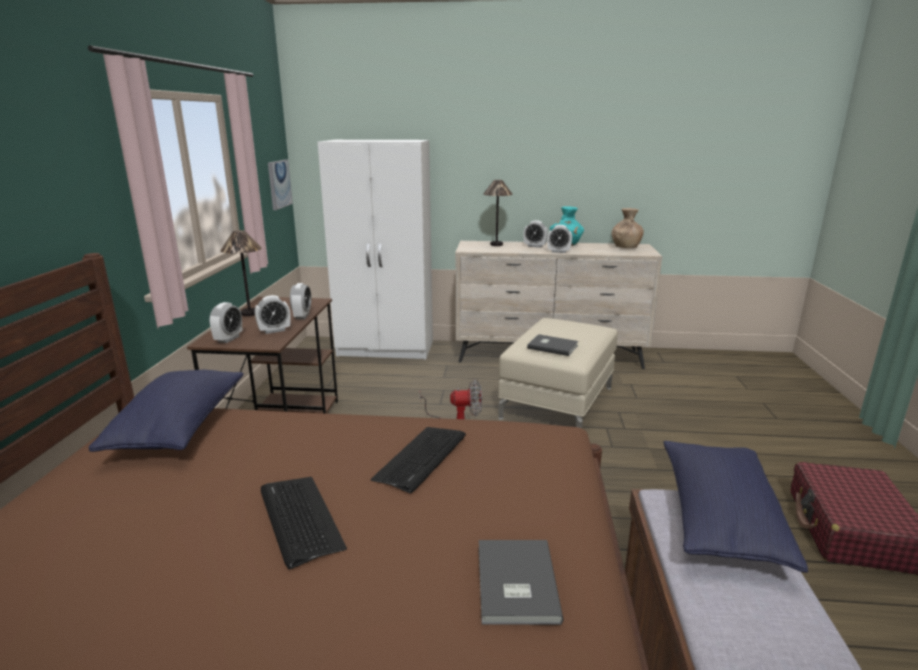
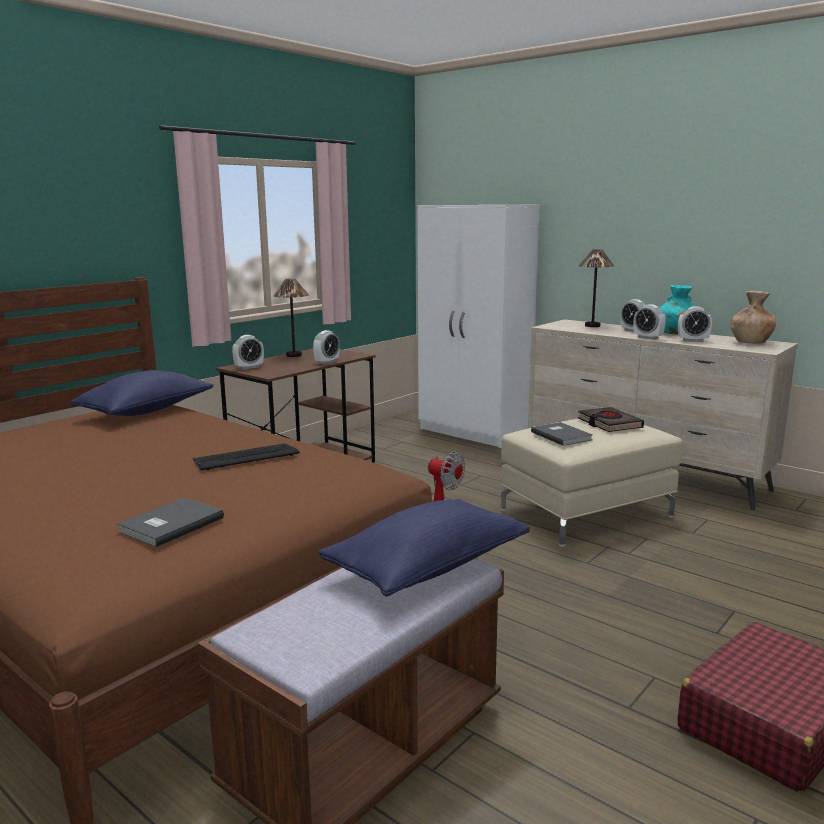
camera: 35 degrees right, 5 degrees down
(274, 330) = (288, 368): alarm clock -> alarm clock (693, 340)
(279, 184) = (394, 248): picture -> none
(299, 519) = (121, 464): keyboard -> none
(564, 327) = (609, 424): none -> black book

